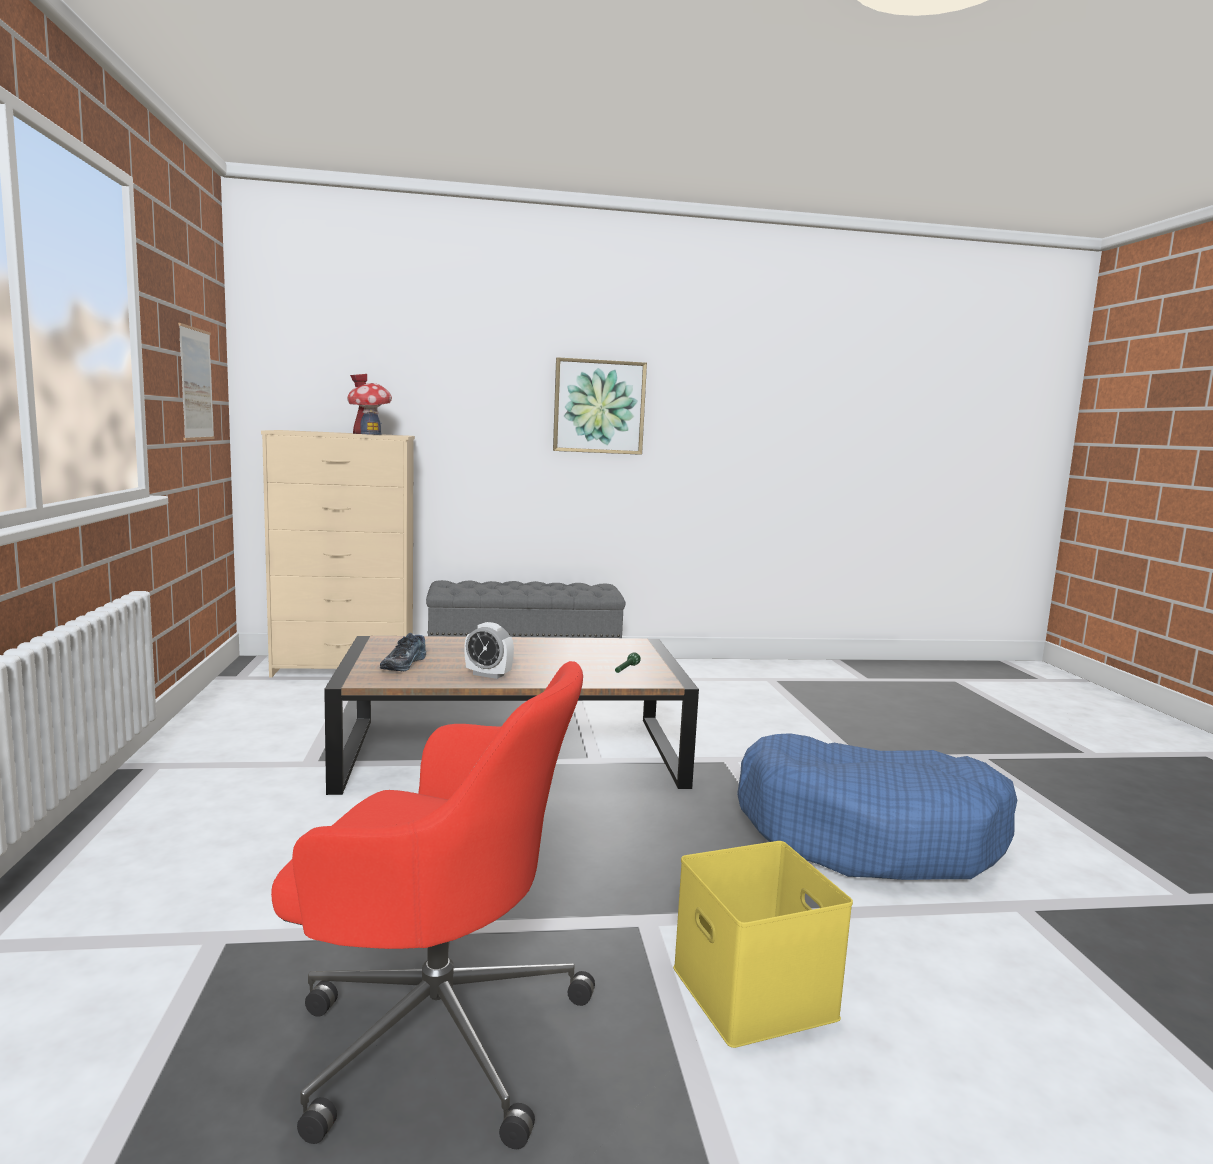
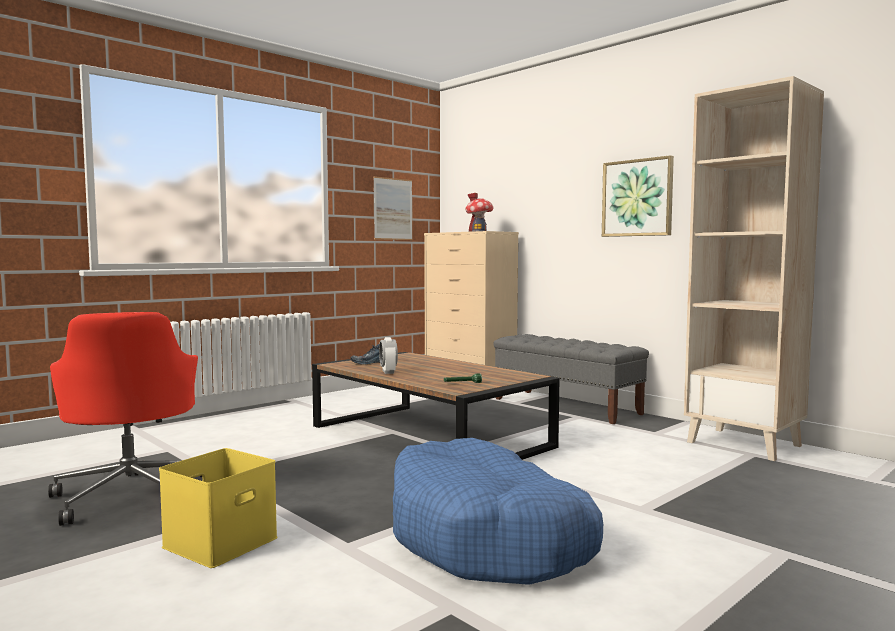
camera: 55 degrees right, 5 degrees down
(743, 670) = (745, 444): none -> beige bookcase

